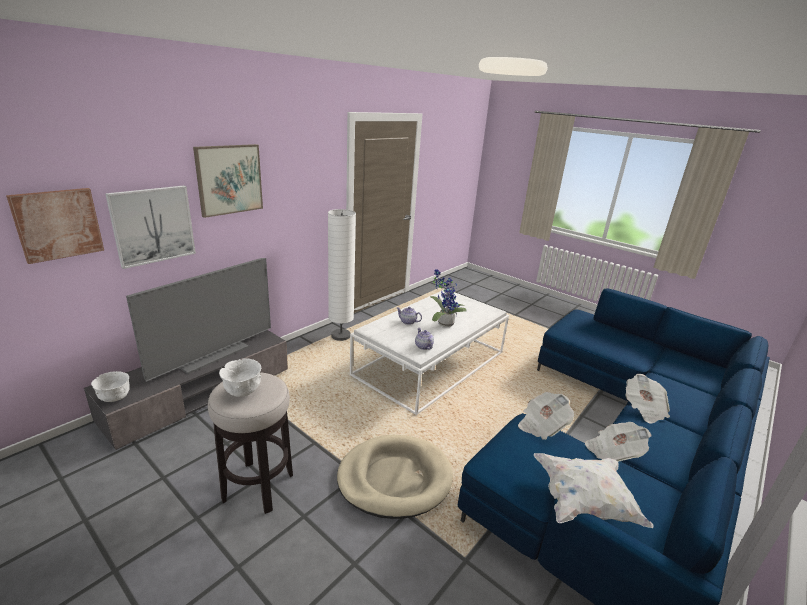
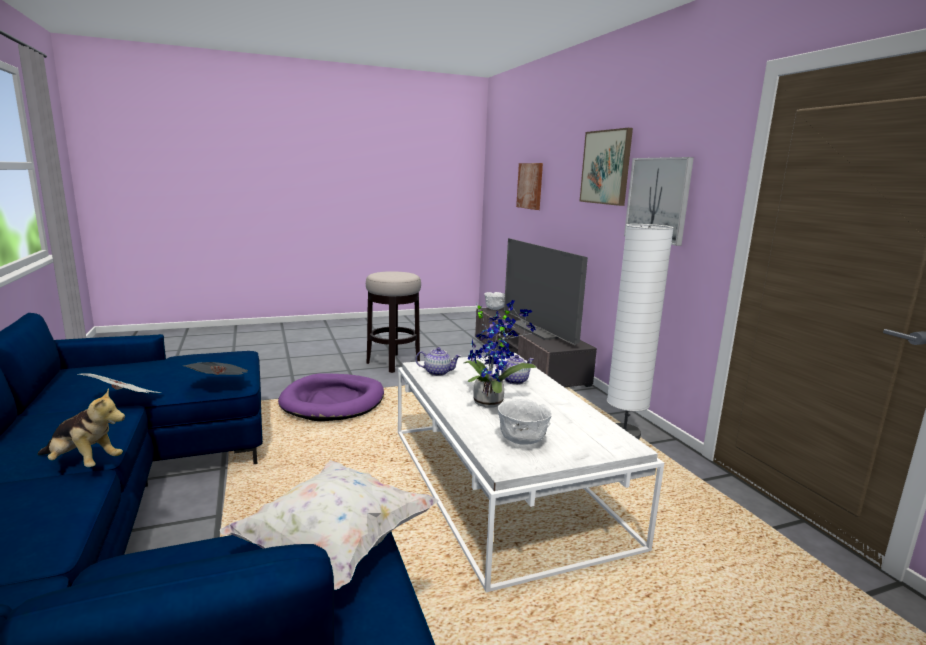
camera: 120 degrees right, 10 degrees down
(153, 225) = (559, 200): picture -> picture (658, 200)
(243, 391) = (392, 272): white bowl -> white bowl (522, 441)
(394, 478) = (333, 401): beige dog bed -> purple dog bed
(584, 502) = (140, 365): white pillow -> white pillow (335, 546)
(644, 408) = (83, 463): newspaper -> plush toy

